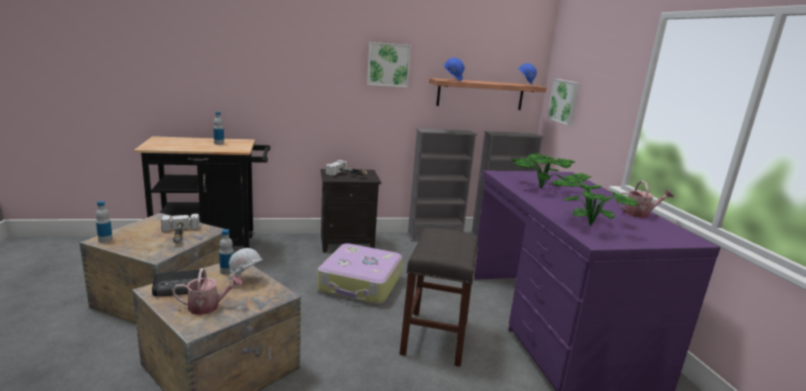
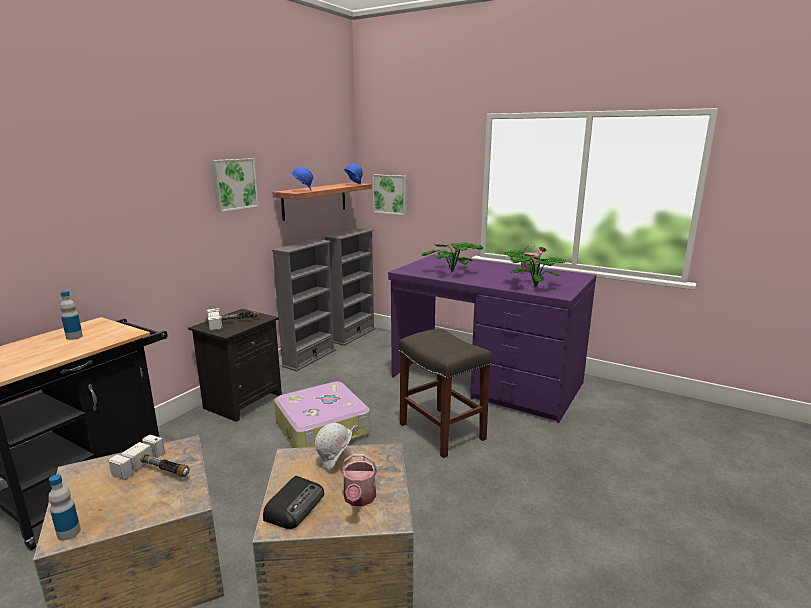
camera: 45 degrees left, 0 degrees up
(208, 306) = (359, 499): watering can -> watering can turned 150 degrees clockwise
(227, 271) = (299, 466): bottle -> none

